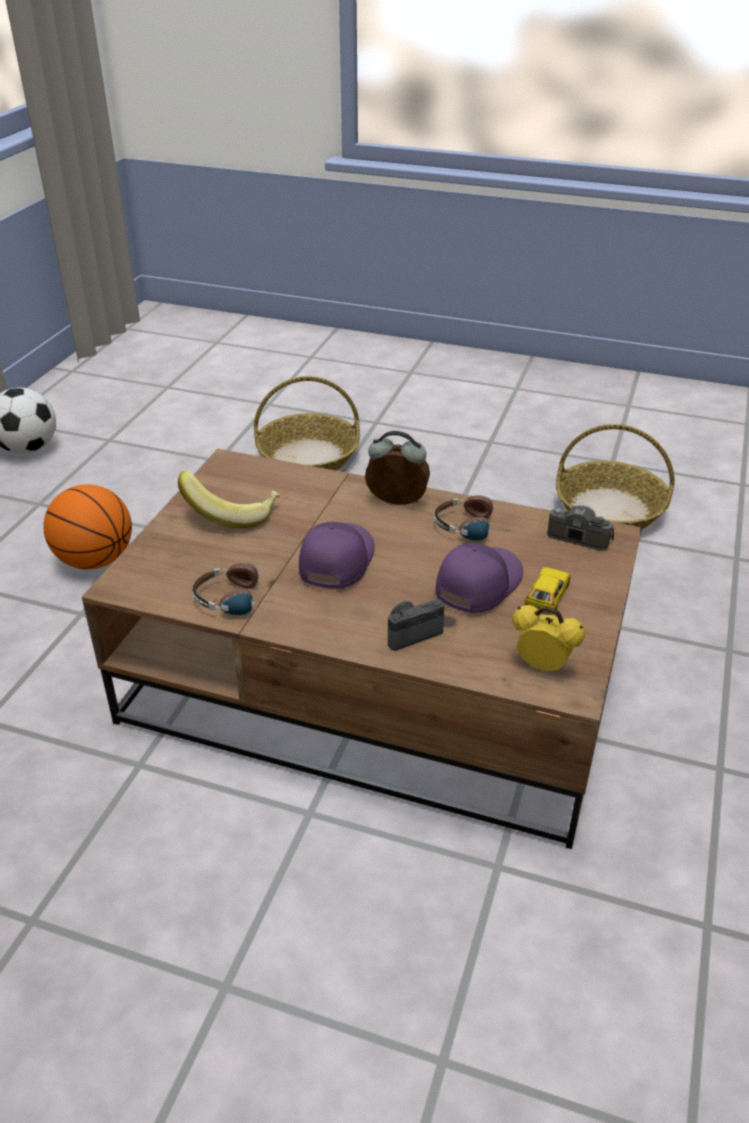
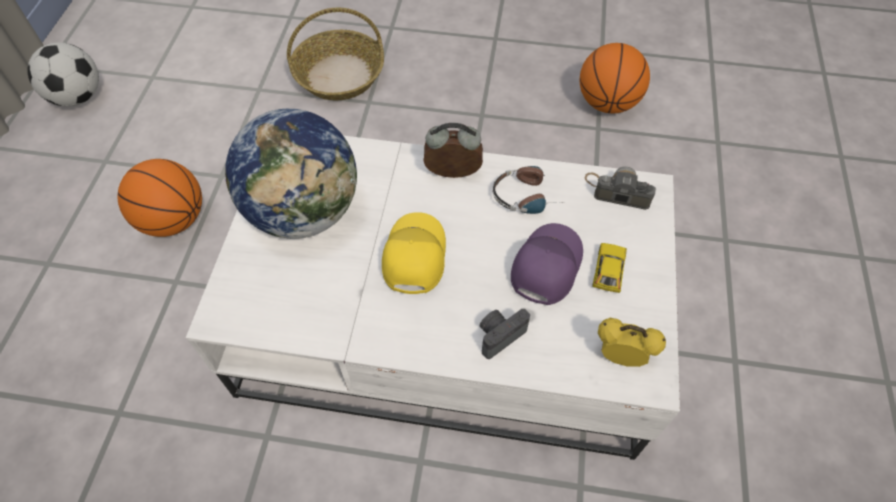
camera: 10 degrees left, 20 degrees up
(232, 514) = (305, 211): banana -> globe
(241, 599) = (337, 317): headphones -> none
(335, 561) = (413, 257): purple cap -> yellow cap
(370, 687) = (444, 323): brown coffee table -> white coffee table
(608, 510) = (607, 103): basket -> basketball

